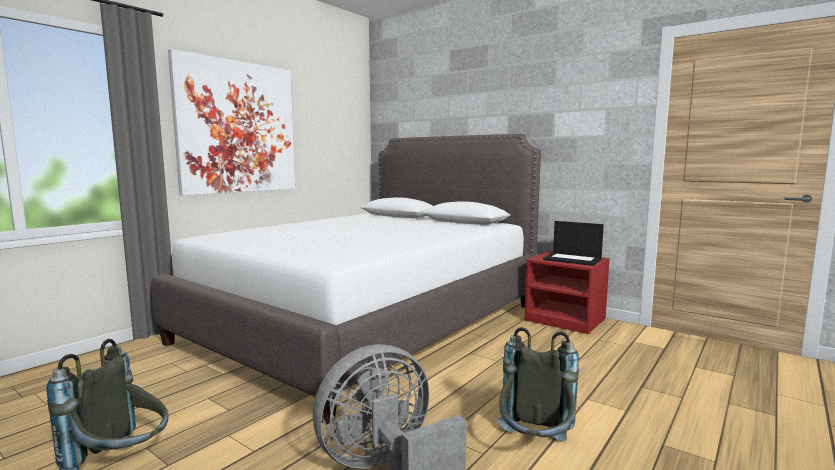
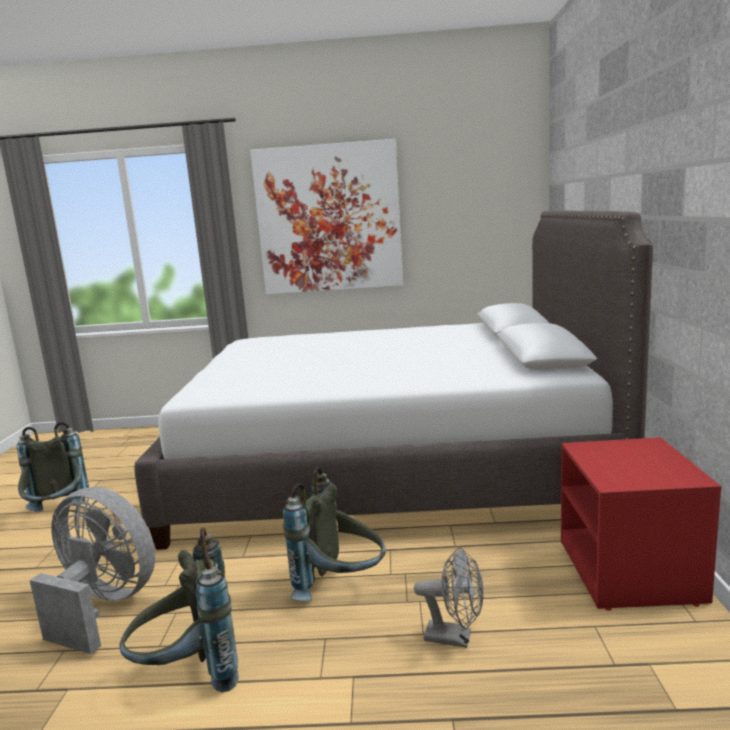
camera: 55 degrees right, 5 degrees up
(494, 376) = (341, 588): none -> grey backpack
(573, 259) = (634, 466): laptop -> none
(578, 366) = (455, 637): none -> grey fan

